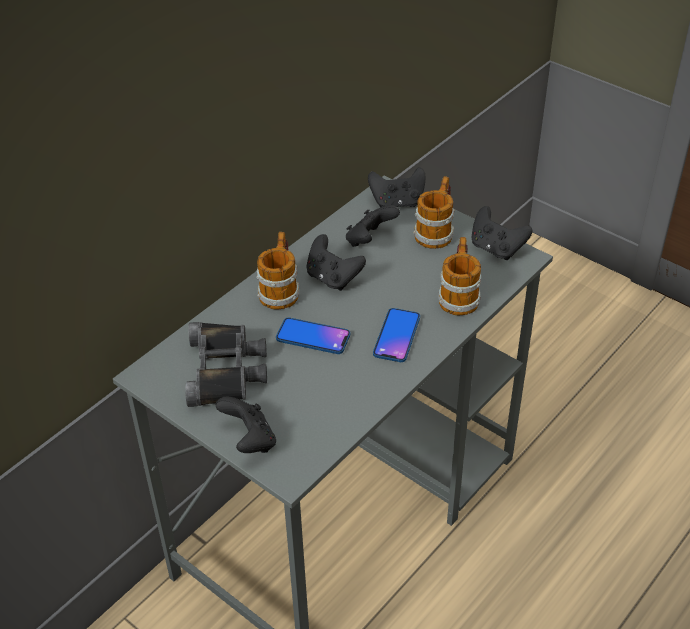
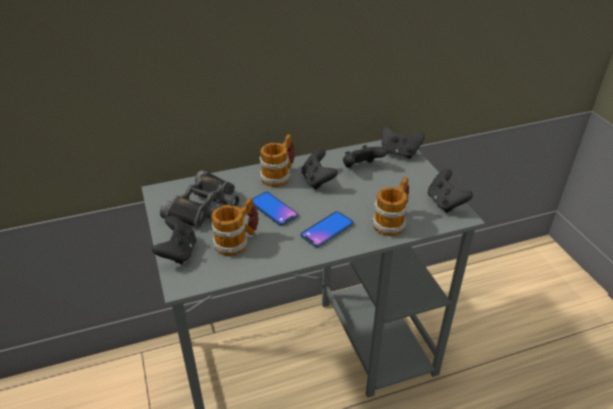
camera: 30 degrees right, 5 degrees down
(436, 231) = (410, 178): mug -> mug (237, 241)

